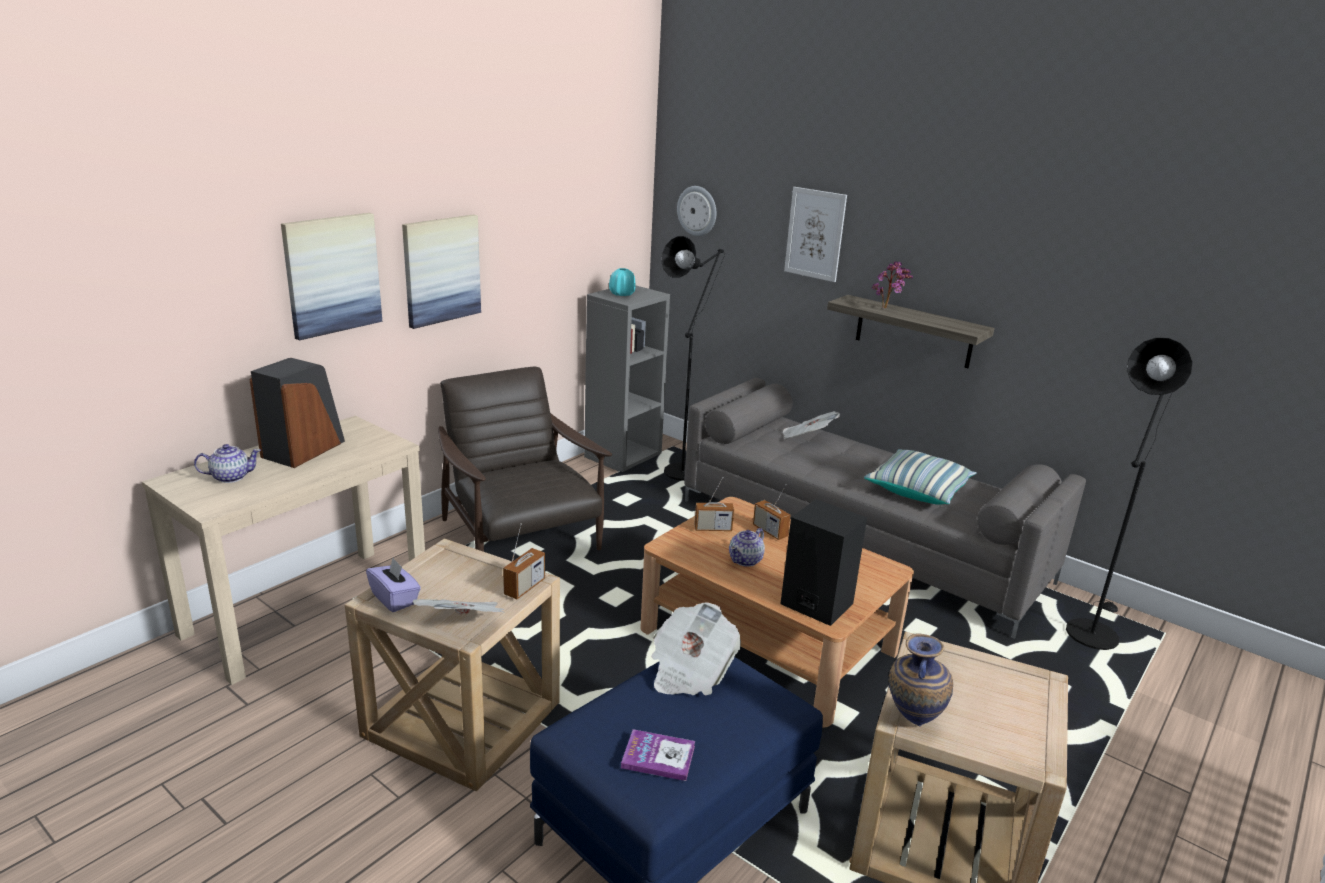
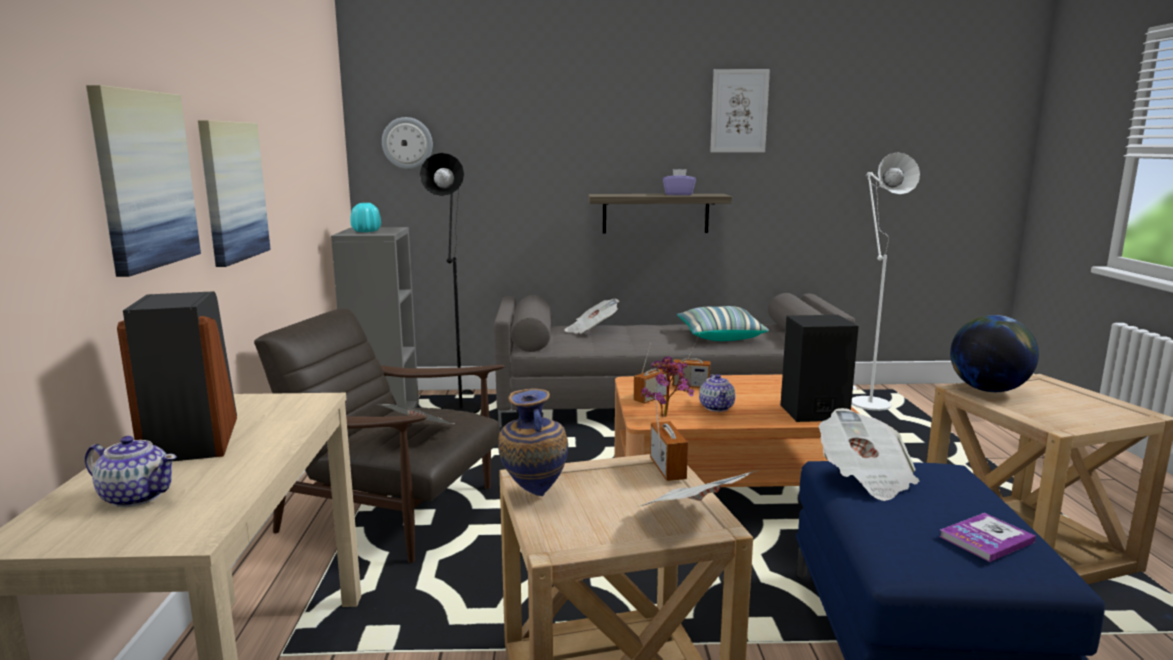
camera: 40 degrees left, 10 degrees down
(230, 477) = (136, 496): teapot -> teapot turned 75 degrees clockwise
(395, 599) = (576, 534): purple tissue box -> purple tissue box (678, 194)
(518, 488) = (419, 434): none -> newspaper
(815, 234) = (546, 144): picture -> picture (739, 111)
(888, 308) = (638, 194): potted plant -> potted plant (667, 415)
(911, 721) = (1061, 424): vase -> vase (533, 495)
(946, 659) = (988, 390): none -> globe
(1092, 630) = (865, 402): black floor lamp -> white floor lamp

